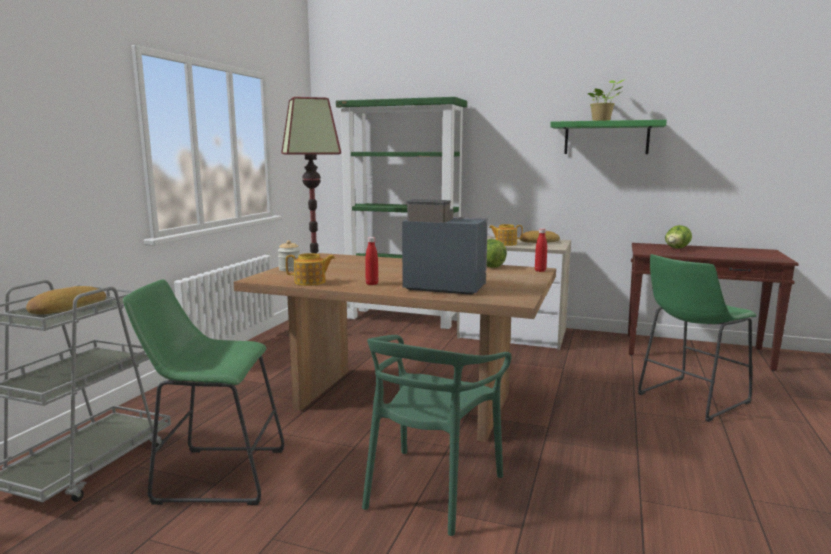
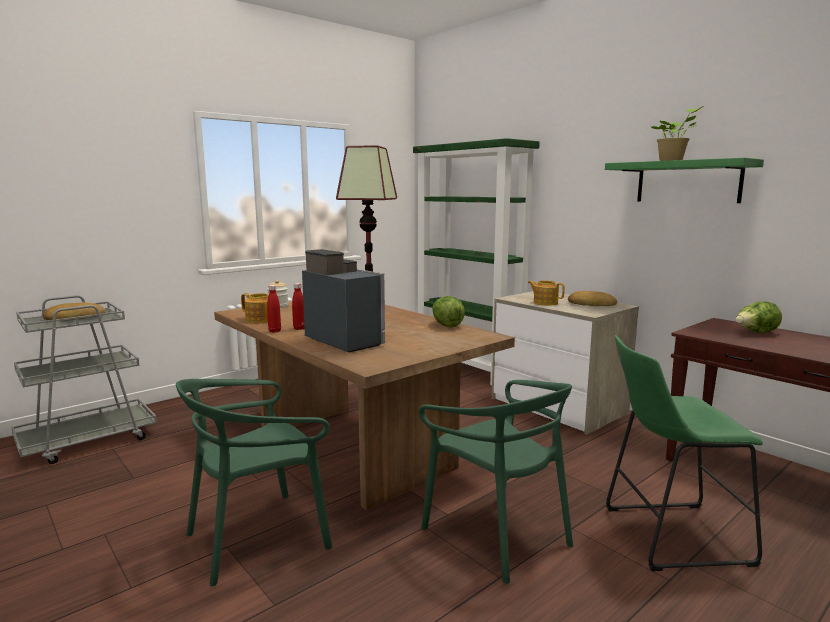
camera: 30 degrees right, 0 degrees up
(214, 474) = (142, 470): green stool -> none
(540, 271) = (487, 337): red bottle -> red bottle (274, 331)
(597, 429) = (497, 533): none -> green chair

